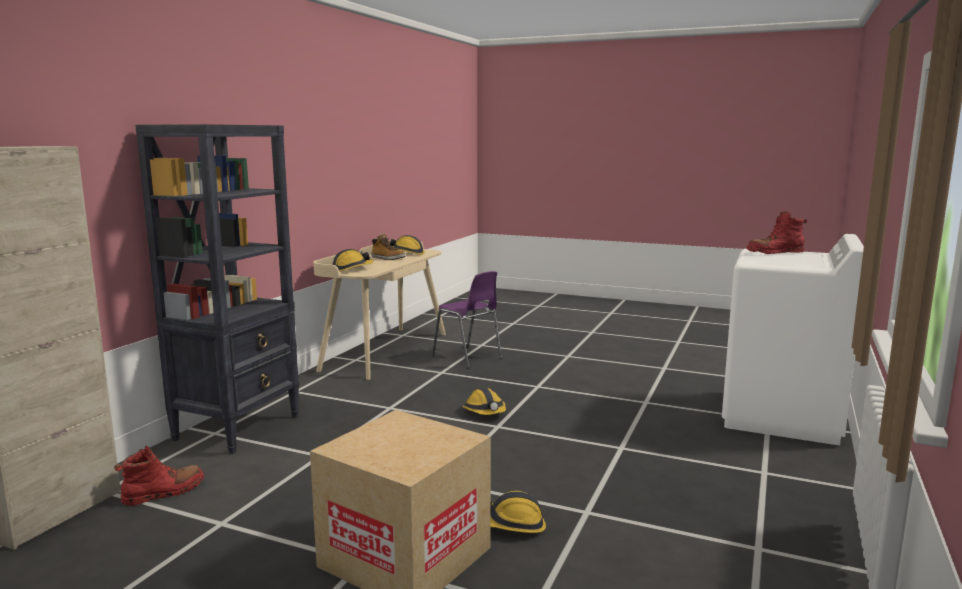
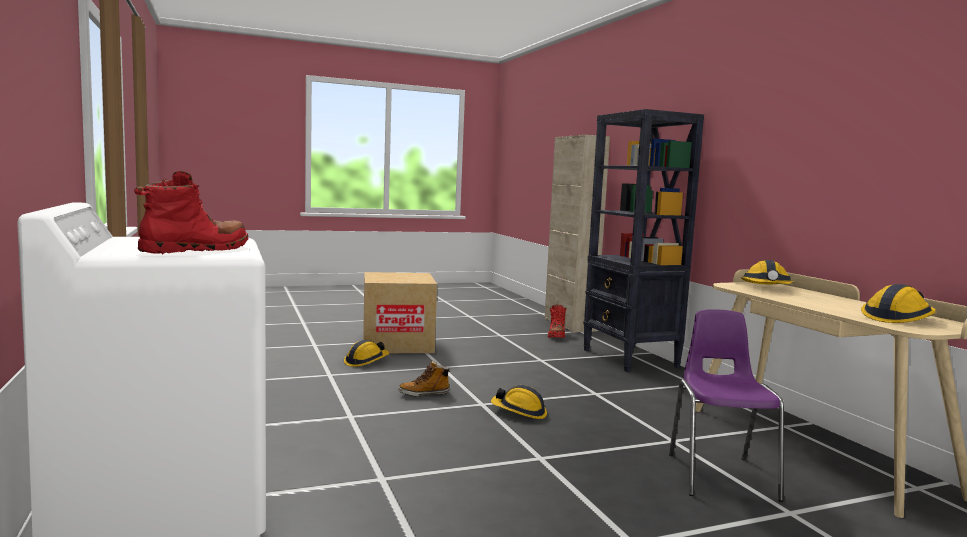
camera: 135 degrees right, 5 degrees down
(387, 258) = (843, 305): boot -> boot (424, 393)
(468, 358) = (720, 475): purple chair -> purple chair turned 90 degrees clockwise

